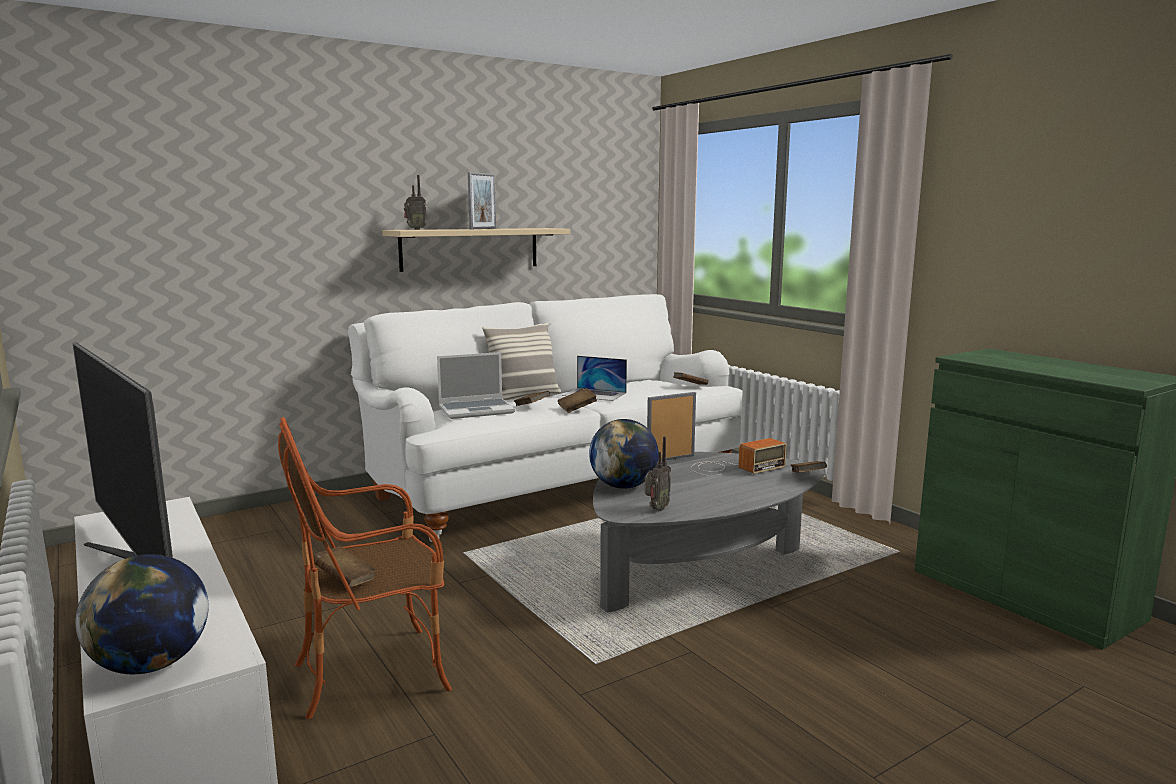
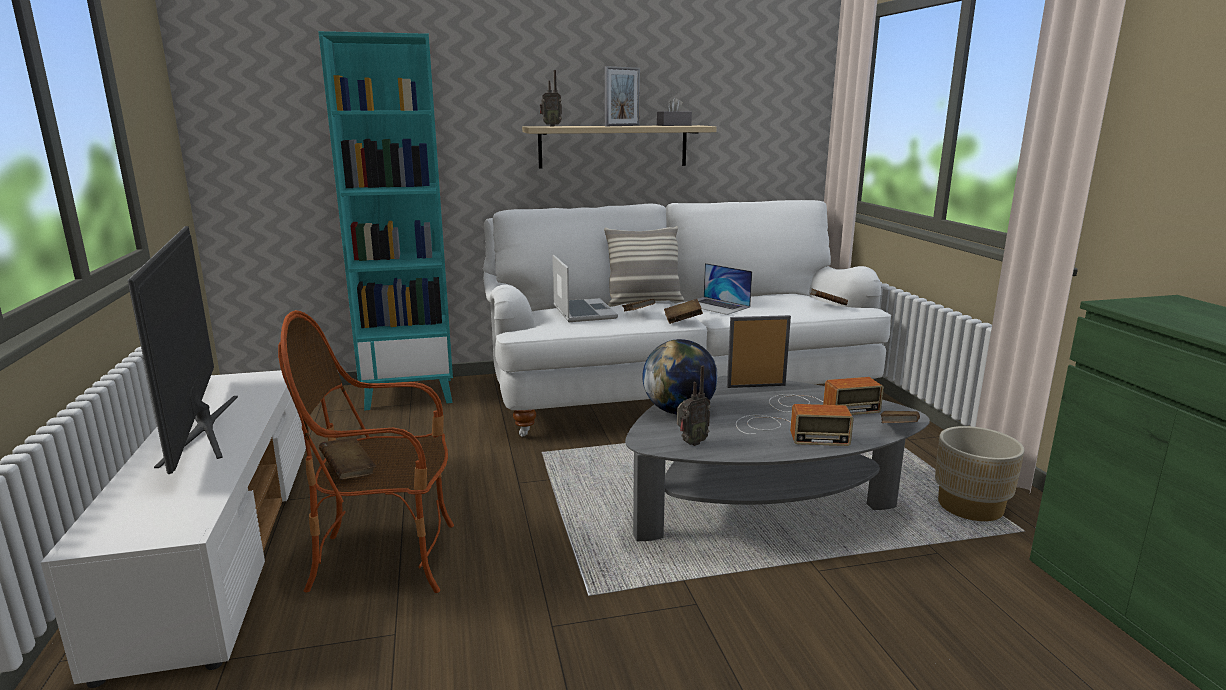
camera: 20 degrees right, 5 degrees up
(151, 664) = (125, 525): globe -> none
(278, 518) = (410, 393): none -> turquoise bookcase
(477, 410) = (582, 312): laptop -> laptop turned 105 degrees counterclockwise
(528, 228) = (674, 125): none -> grey tissue box
(725, 490) = (787, 431): none -> radio
(852, 540) = (970, 506): none -> beige planter

